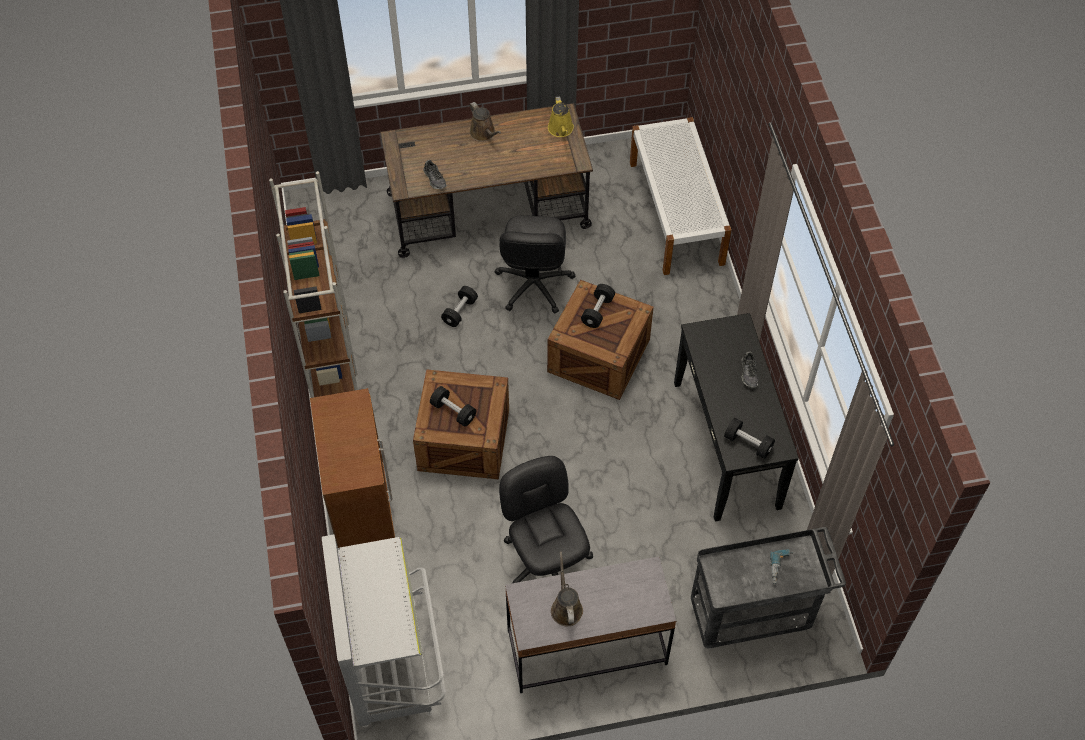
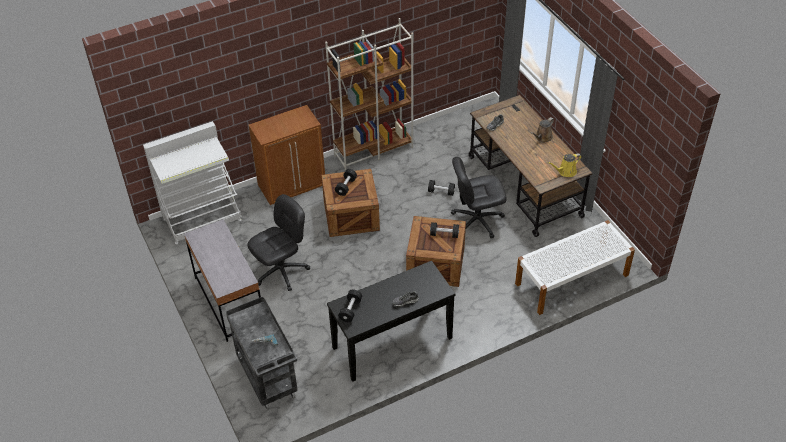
camera: 75 degrees right, 10 degrees down
(566, 607) = (214, 247): brown watering can -> none

